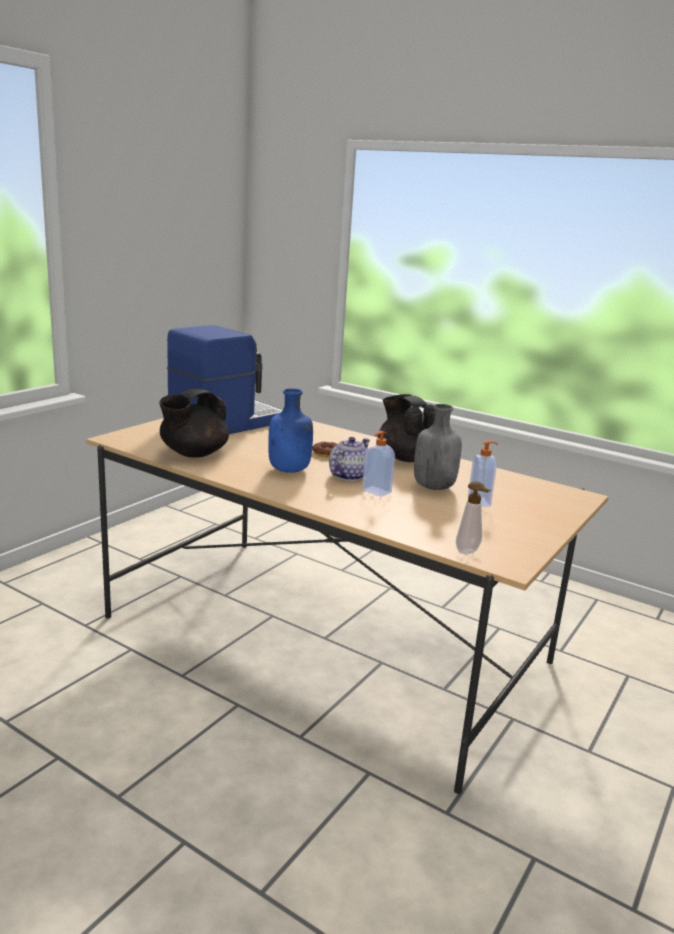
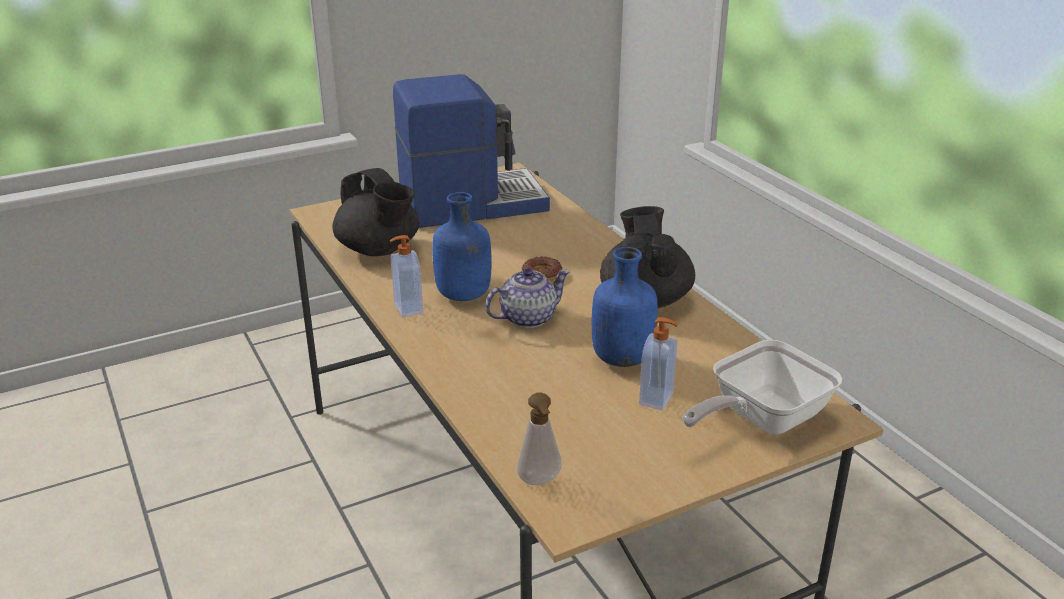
camera: 30 degrees right, 10 degrees up
(193, 453) = (379, 250): black teapot -> black teapot turned 105 degrees counterclockwise
(376, 491) = (533, 352): soap dispenser -> soap dispenser (407, 308)
(433, 486) = (622, 358): grey bottle -> blue bottle
(546, 502) = (760, 420): none -> frying pan

